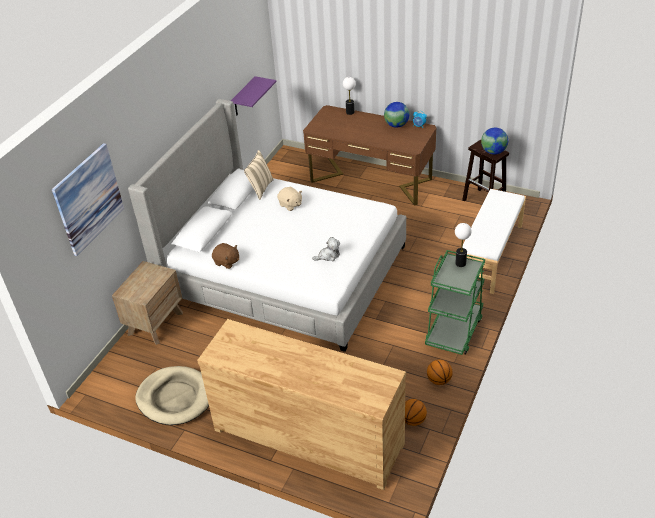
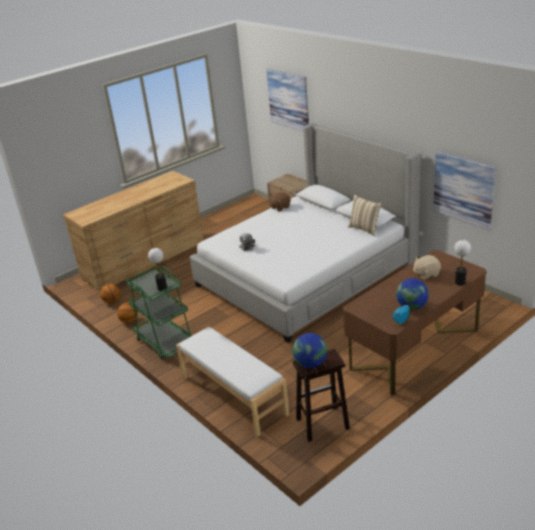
camera: 115 degrees right, 10 degrees down
(175, 398) = (221, 222): beige dog bed -> none
(243, 97) = (463, 190): purple shelf -> picture
(290, 205) = (329, 239): beige plush toy -> beige plush toy (426, 274)

